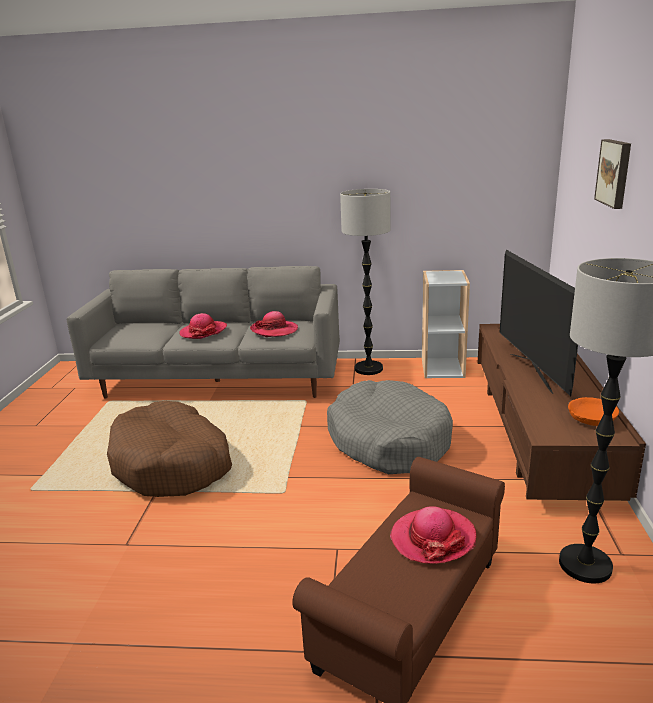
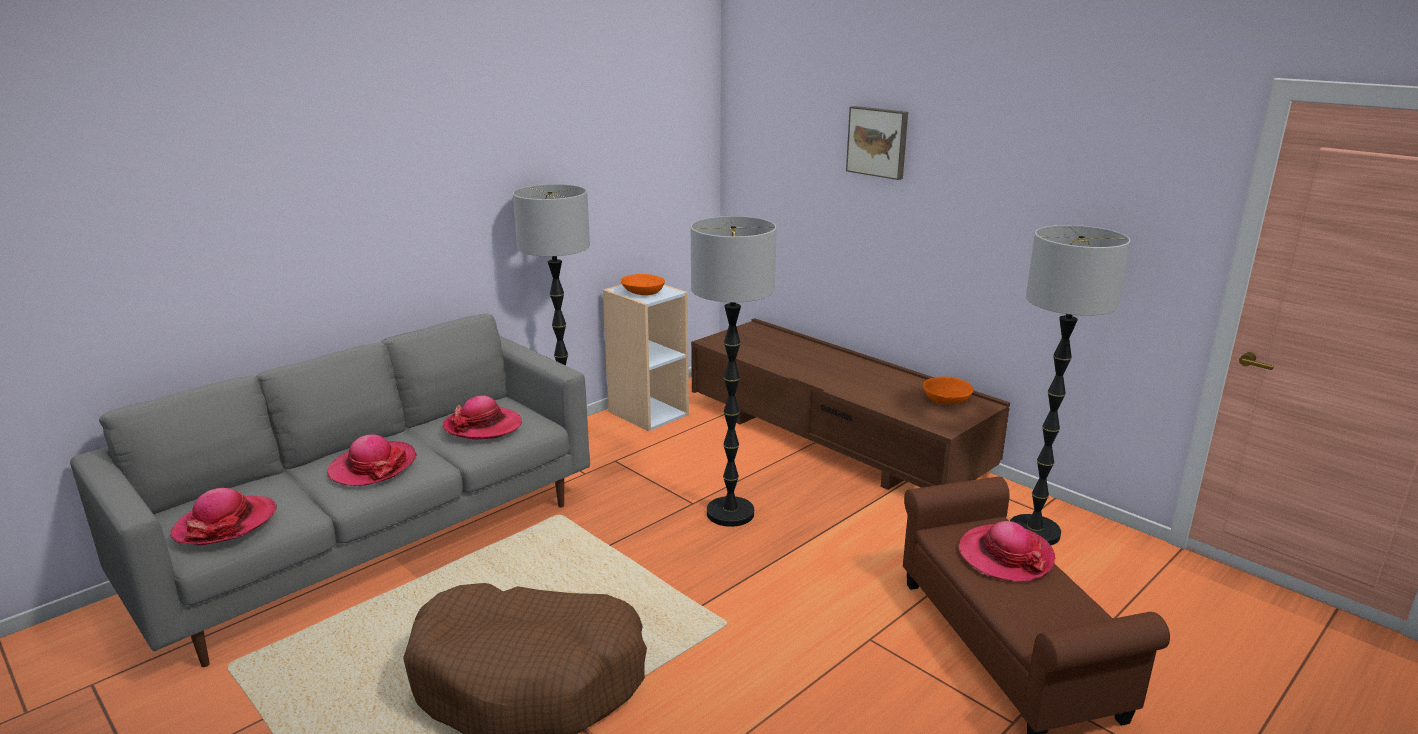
camera: 50 degrees left, 0 degrees up
(125, 334) = (226, 524): none -> hat
(388, 441) = (730, 513): grey dog bed -> floor lamp
(441, 277) = (642, 292): none -> orange bowl
(531, 372) = (830, 375): television -> none

